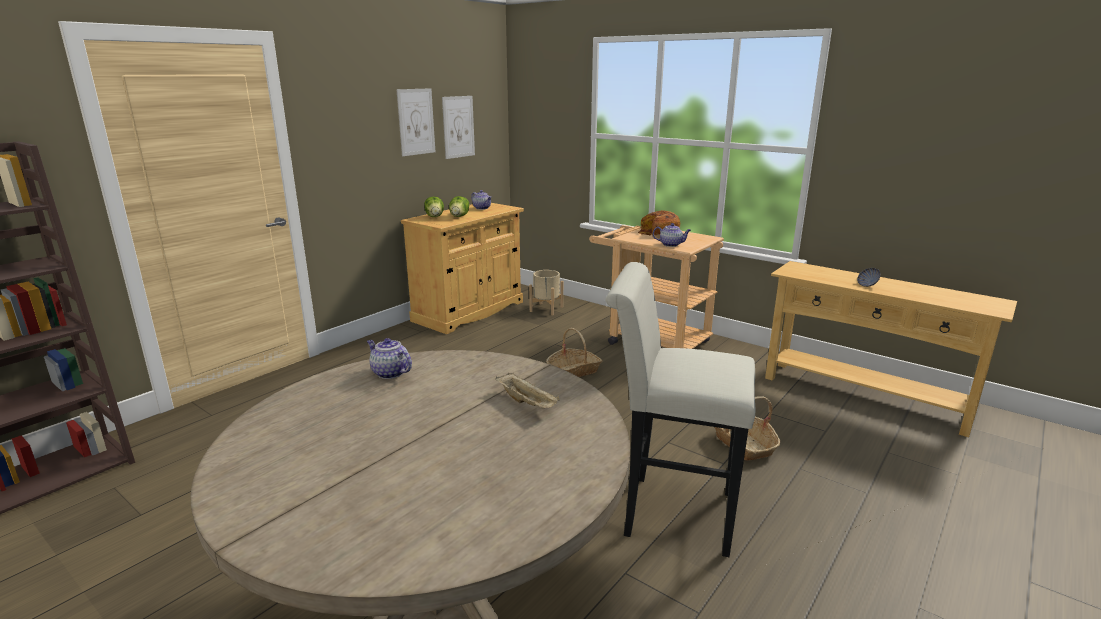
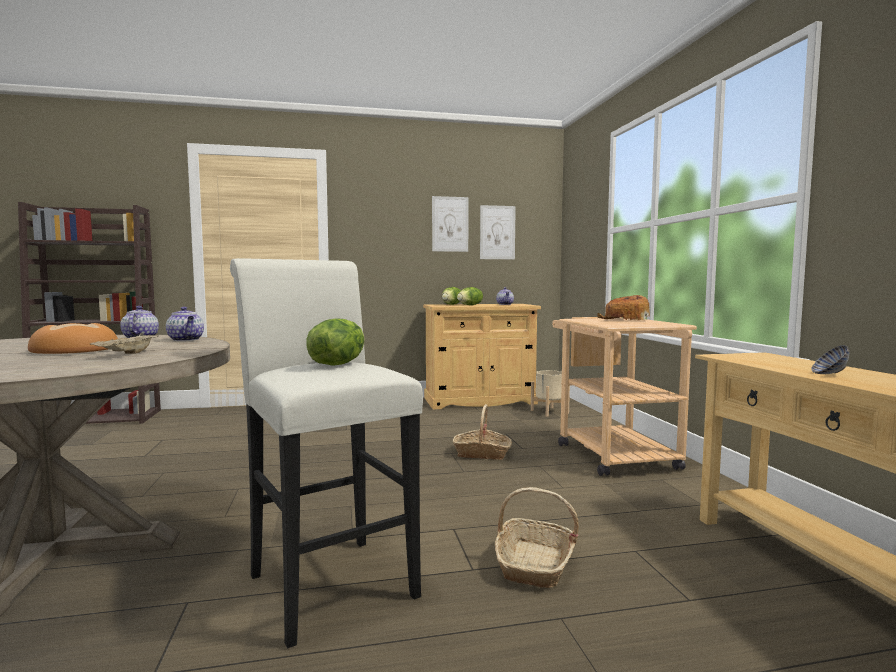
camera: 40 degrees right, 15 degrees down
(444, 415) = (76, 350): none -> bread
(671, 245) = (607, 323): teapot -> teapot (186, 340)
(691, 358) = (337, 364): none -> lettuce

